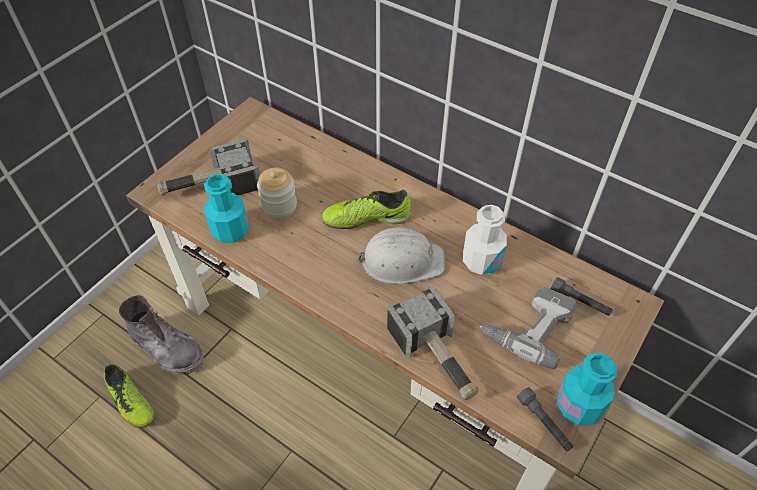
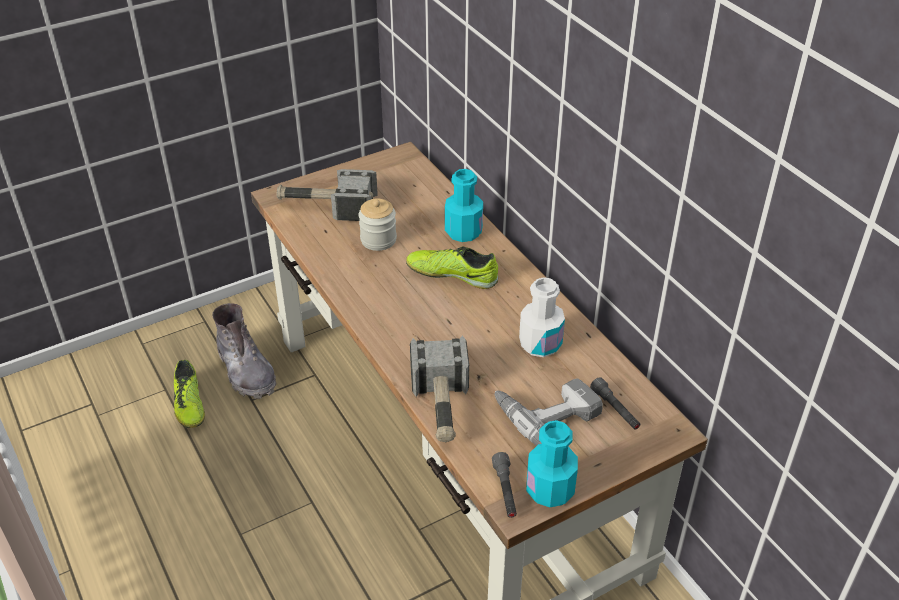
camera: 25 degrees right, 10 degrees down
(230, 230) = (322, 246): turquoise bottle -> turquoise bottle (463, 232)
(401, 261) = (462, 319): white hard hat -> none

